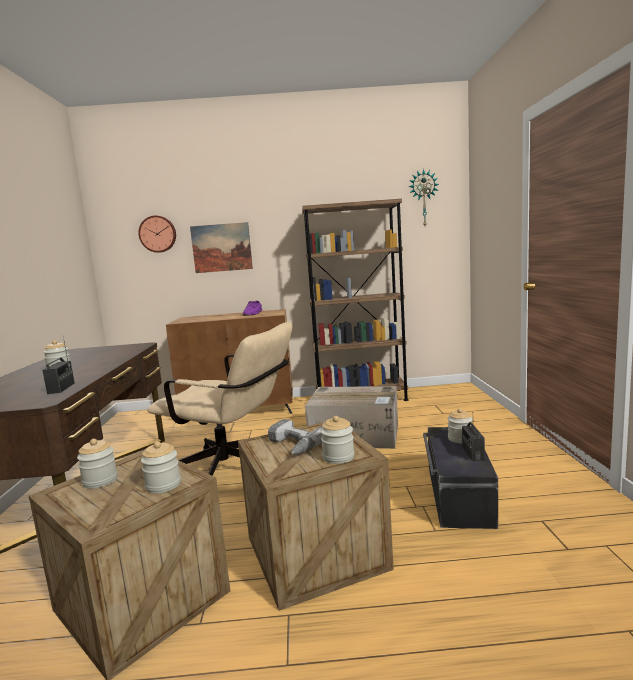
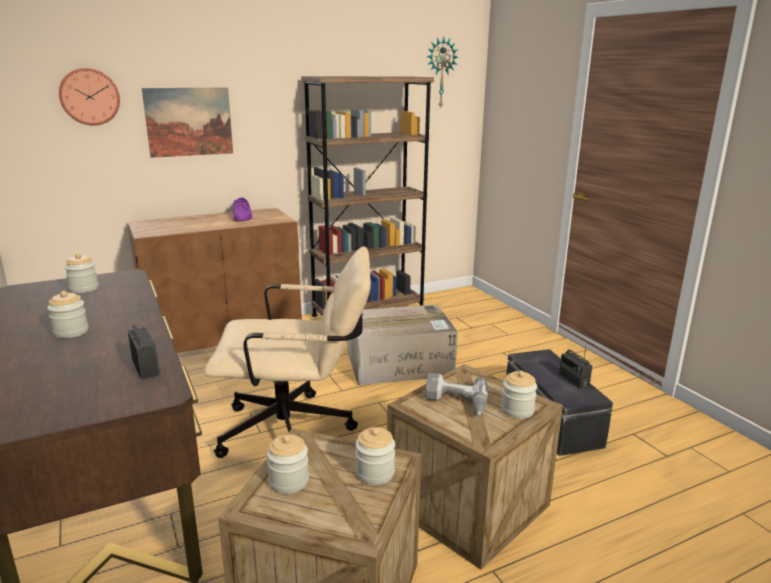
camera: 25 degrees left, 10 degrees up
(460, 439) = (549, 365): jar -> jar (84, 288)

